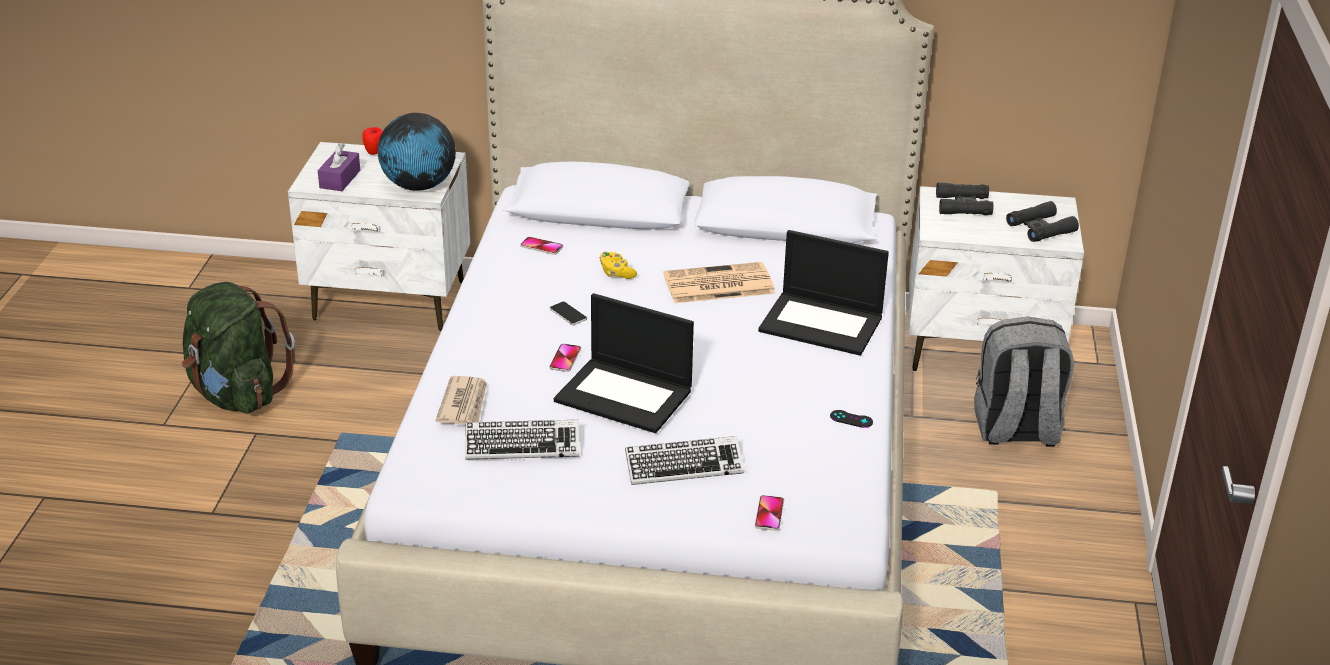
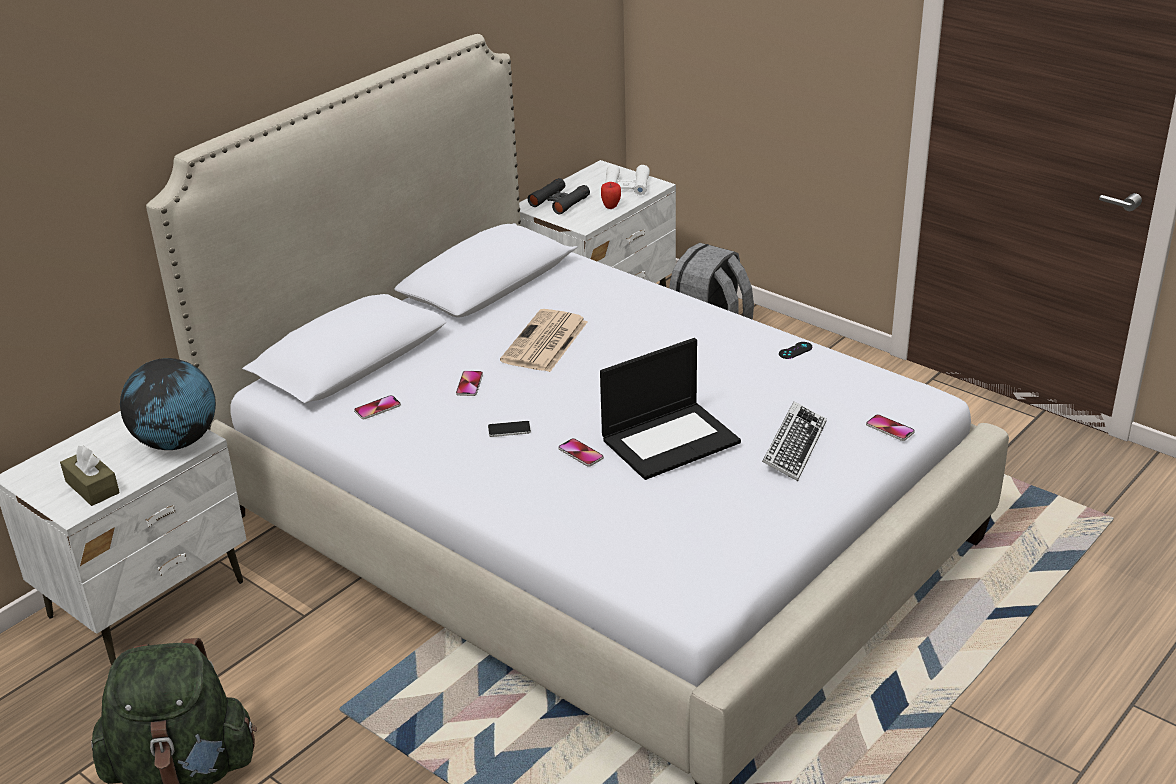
camera: 55 degrees left, 0 degrees up
(340, 179) = (92, 487): purple tissue box -> brown tissue box
(374, 153) = (70, 450): apple -> apple (611, 207)
(464, 404) = (600, 531): newspaper -> none
(522, 446) = (696, 518): keyboard -> none
(616, 273) = (469, 384): yellow game controller -> phone
(822, 323) = (654, 316): laptop -> none
(1040, 228) = (626, 186): black binoculars -> white binoculars

